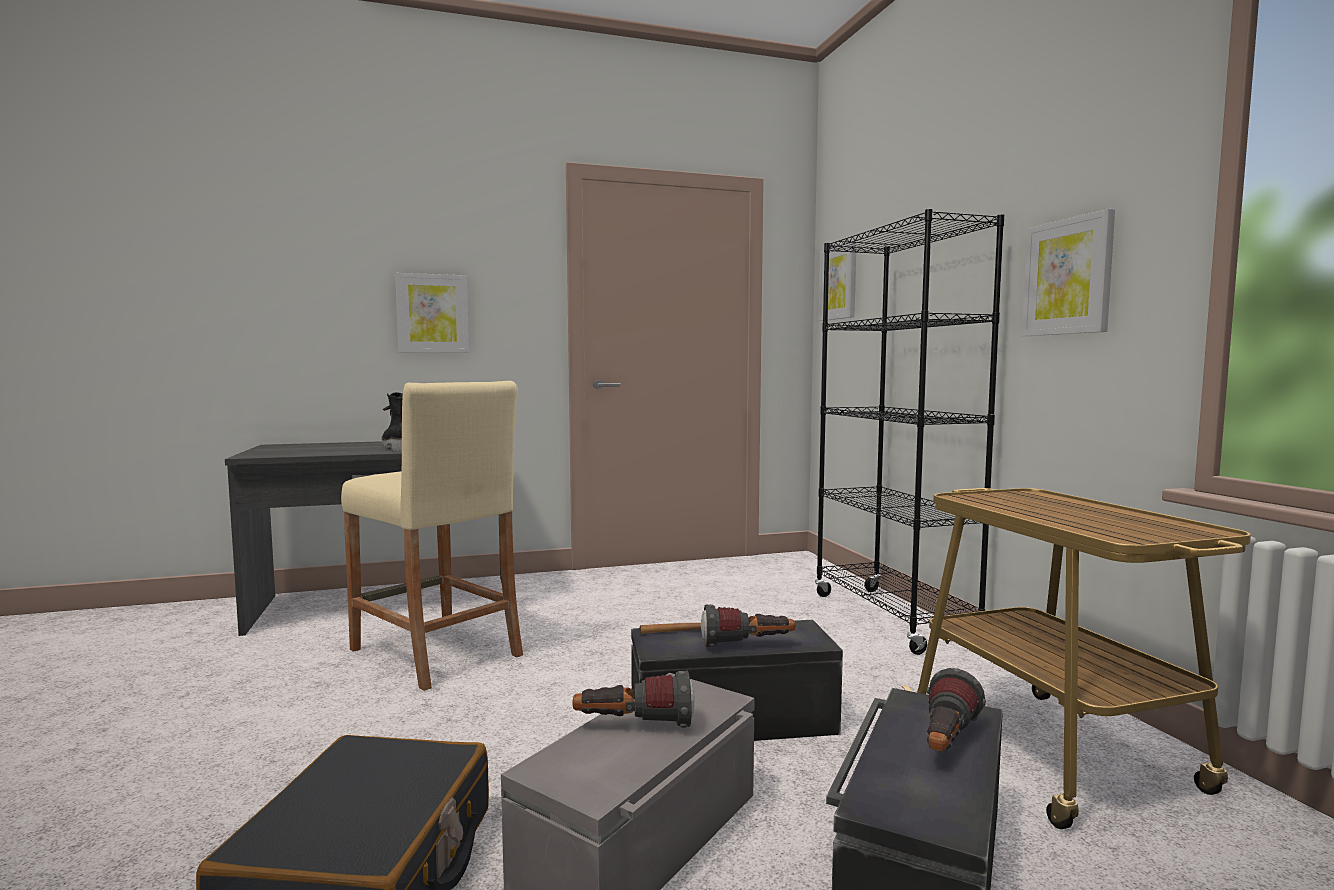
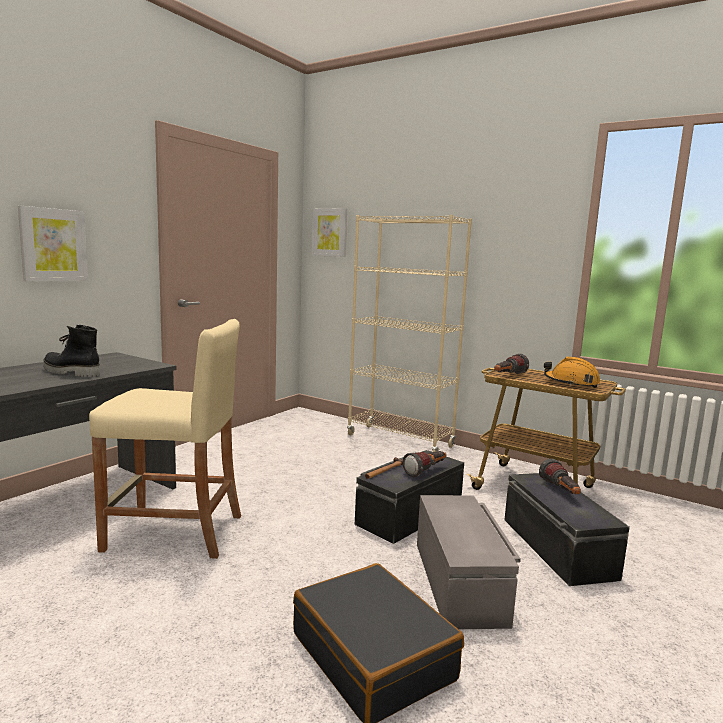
camera: 40 degrees left, 5 degrees up
(634, 726) = (457, 525): flashlight -> flashlight (508, 376)
(892, 619) = (400, 441): black bookcase -> beige bookcase
(1068, 277) = (507, 258): picture -> none
(1098, 521) = (571, 383): none -> orange hard hat

